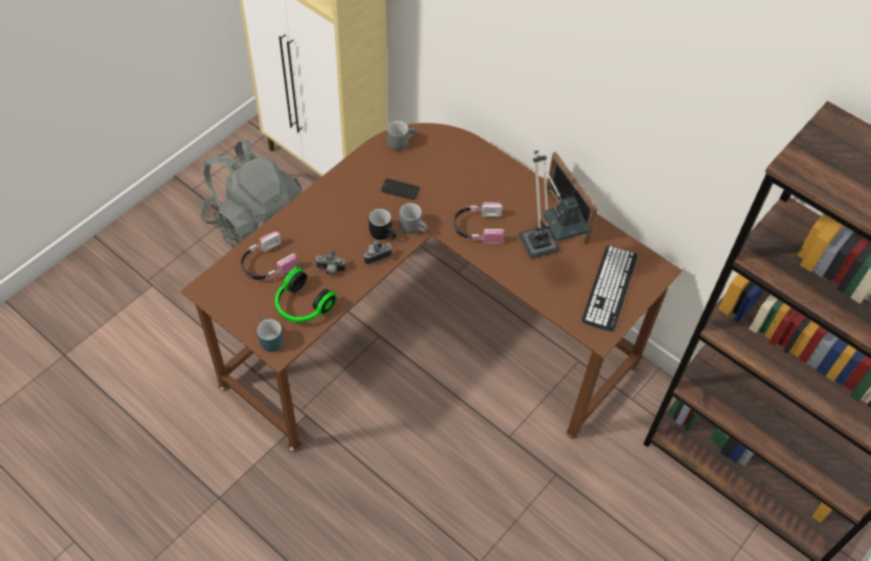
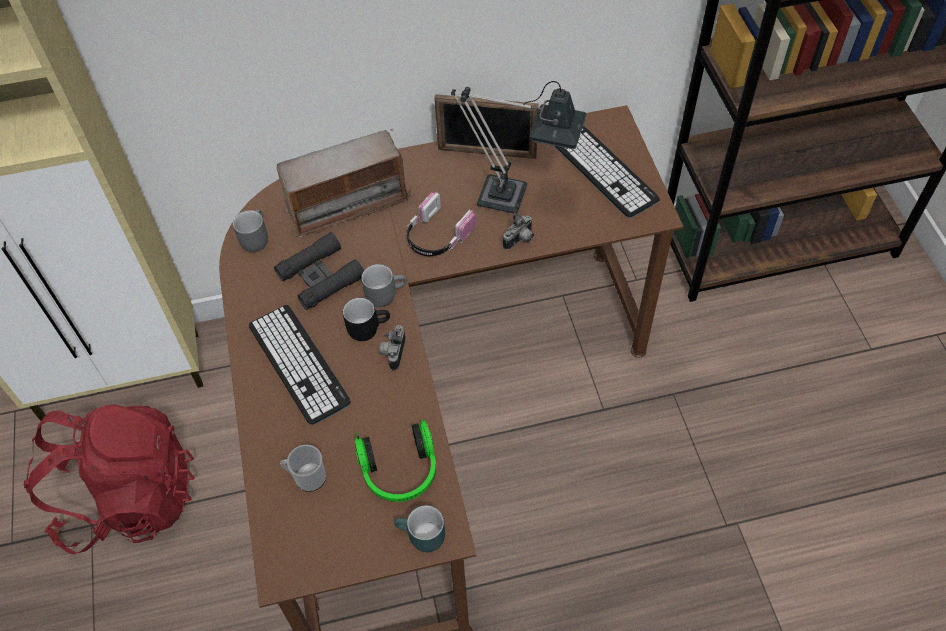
camera: 50 degrees left, 0 degrees up
(255, 223) = (129, 498): grey backpack -> red backpack
(267, 265) = (306, 477): headphones -> mug
(330, 270) = (373, 412): camera -> camera (520, 240)
(334, 216) = (298, 363): none -> keyboard
(400, 189) = (320, 276): phone -> black binoculars
(463, 169) = (347, 204): none -> radio

